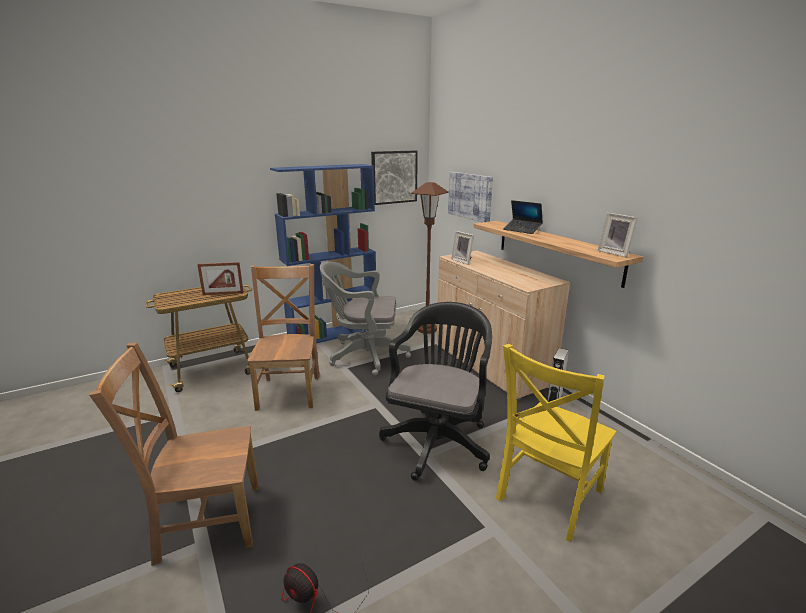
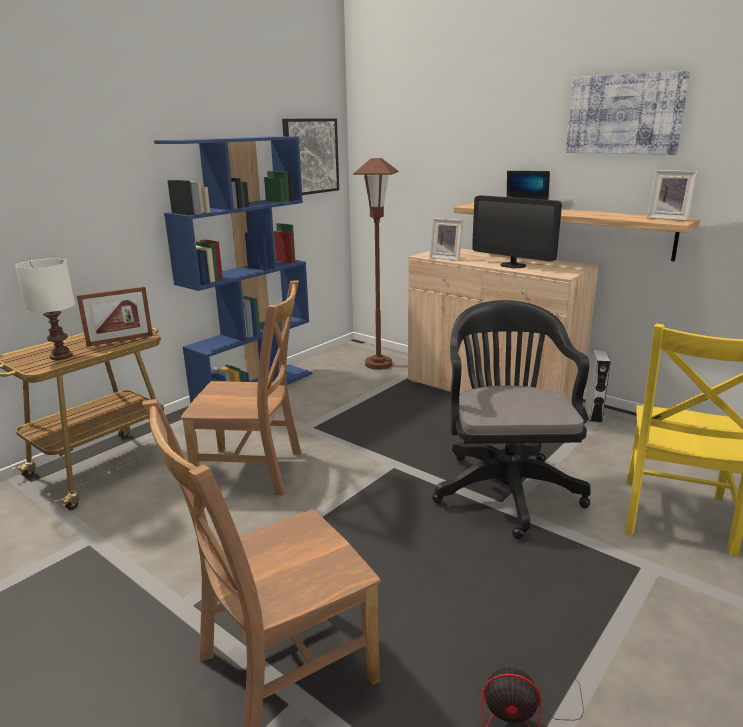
camera: 20 degrees left, 0 degrees up
(184, 299) = (61, 356): none -> white table lamp
(289, 390) = (254, 471): brown chair -> brown chair turned 120 degrees clockwise
(364, 355) = (323, 408): grey office chair -> none
(470, 196) = (426, 175): picture -> picture (624, 114)
(502, 273) = (513, 265): none -> monitor

